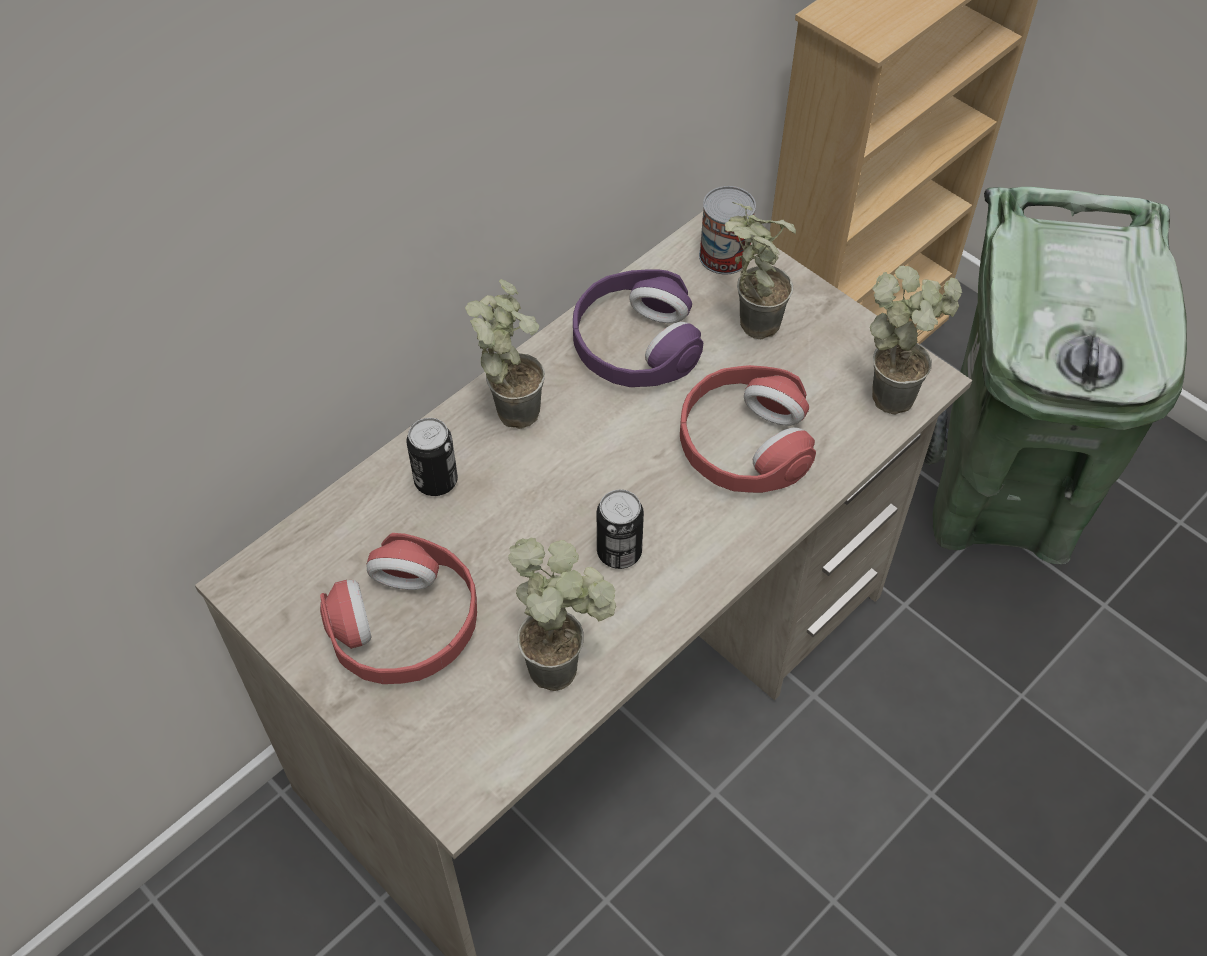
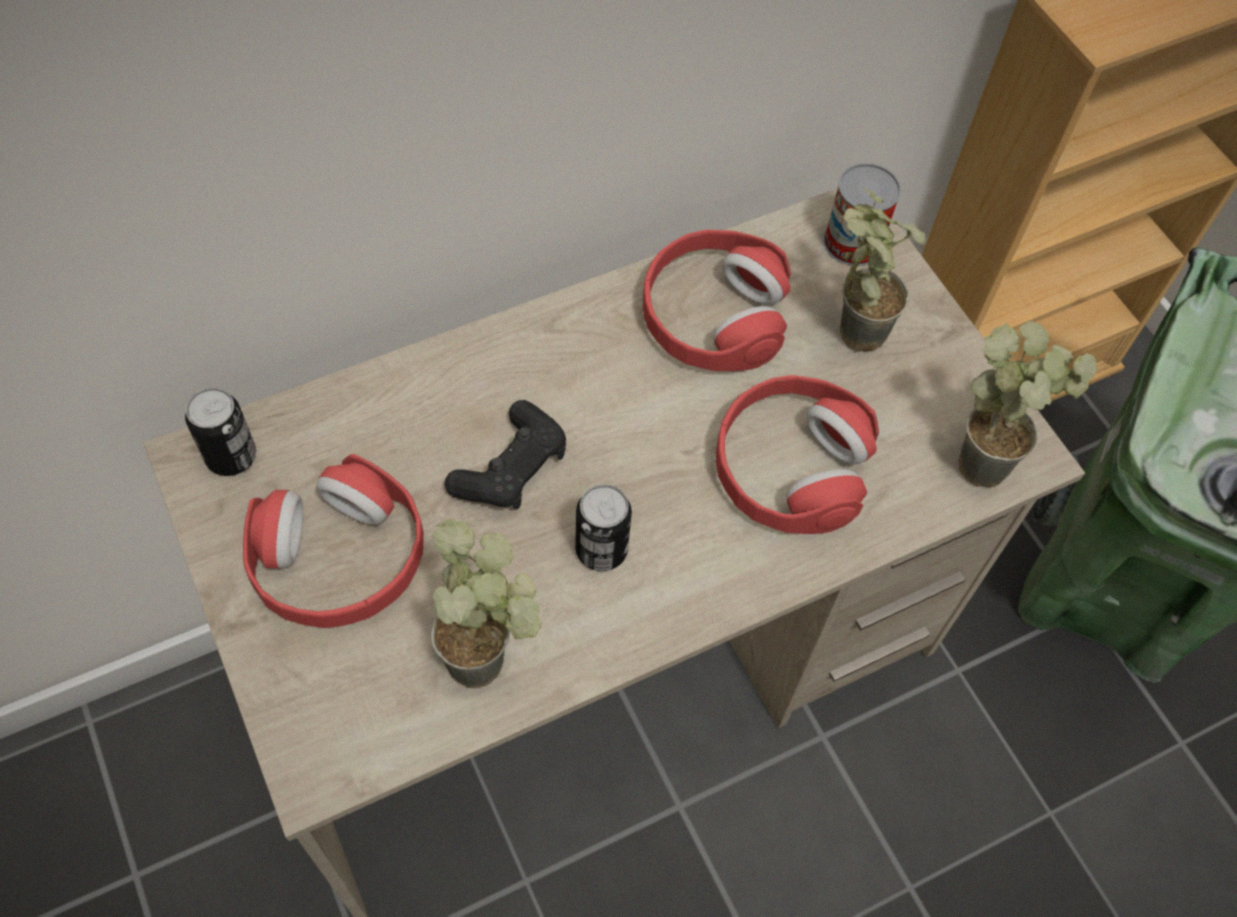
camera: 15 degrees right, 5 degrees up
(436, 481) = (436, 406): can -> can (231, 456)
(510, 404) = (550, 344): potted plant -> none
(519, 511) = (511, 468): none -> black game controller
(635, 344) = (713, 315): purple headphones -> red headphones

